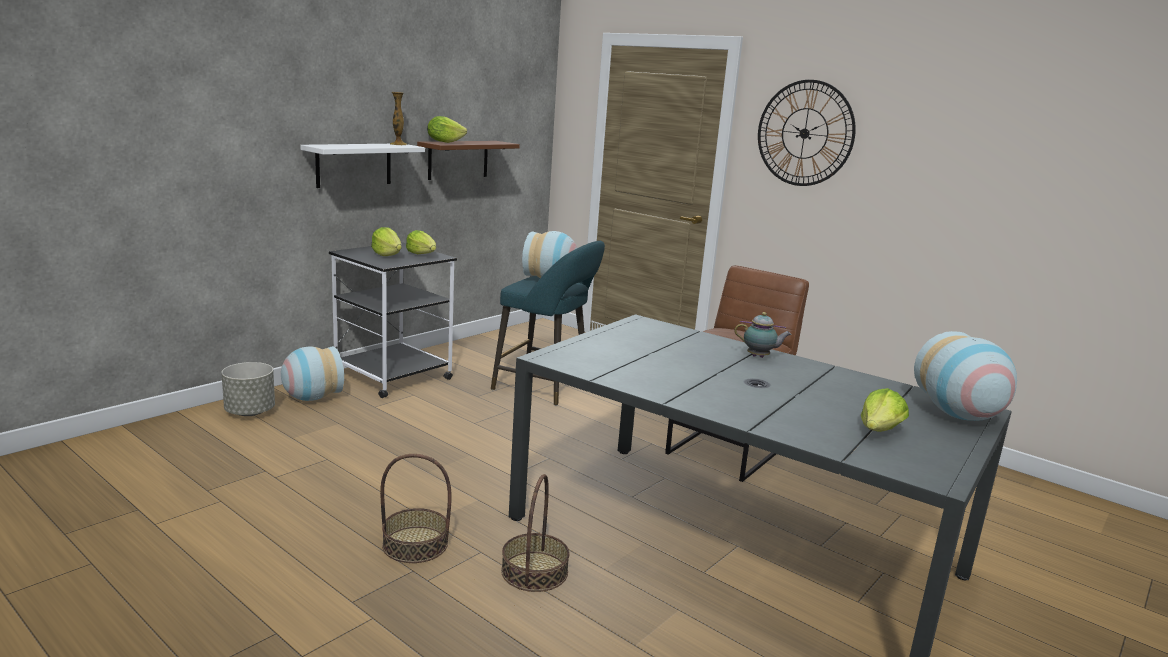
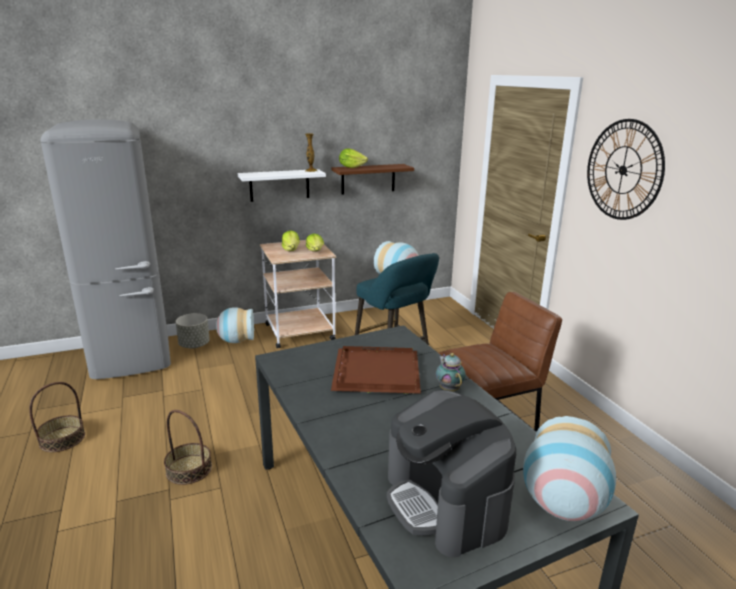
camera: 30 degrees right, 5 degrees up
(163, 444) = (132, 359): none -> grey fridge
(394, 376) = (301, 332): black cart -> beige cart
(534, 571) = (238, 515): basket -> basket (62, 439)
(671, 354) = (375, 372): none -> brown tray
(759, 357) = (449, 389): teapot -> teapot turned 150 degrees counterclockwise
(879, 431) = (446, 501): lettuce -> coffee machine

